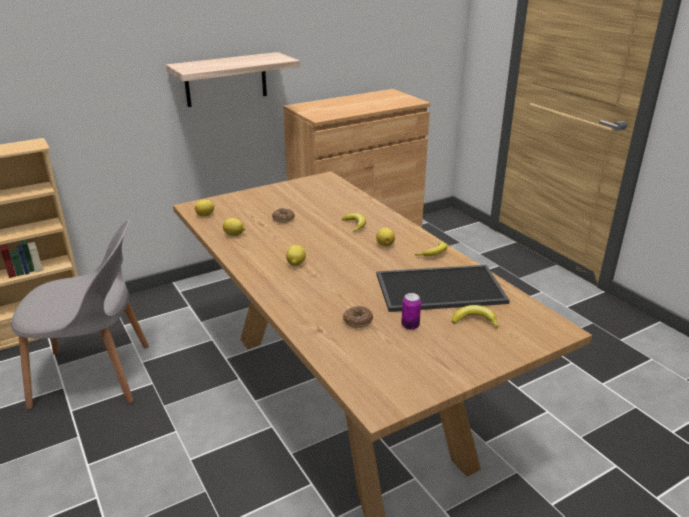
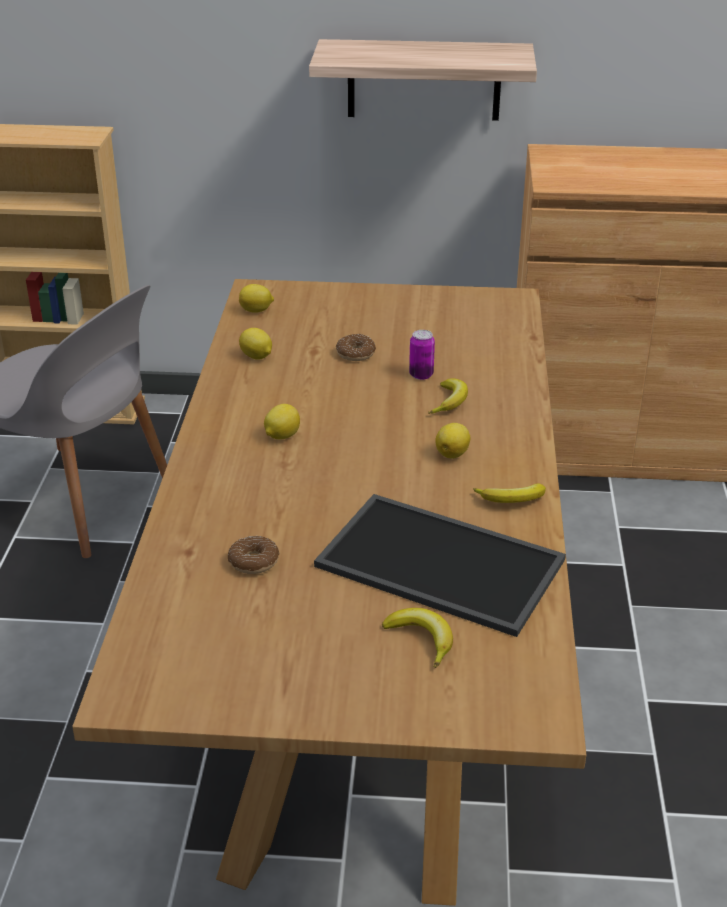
camera: 35 degrees right, 5 degrees up
(410, 326) = (316, 602): can -> can (421, 375)

